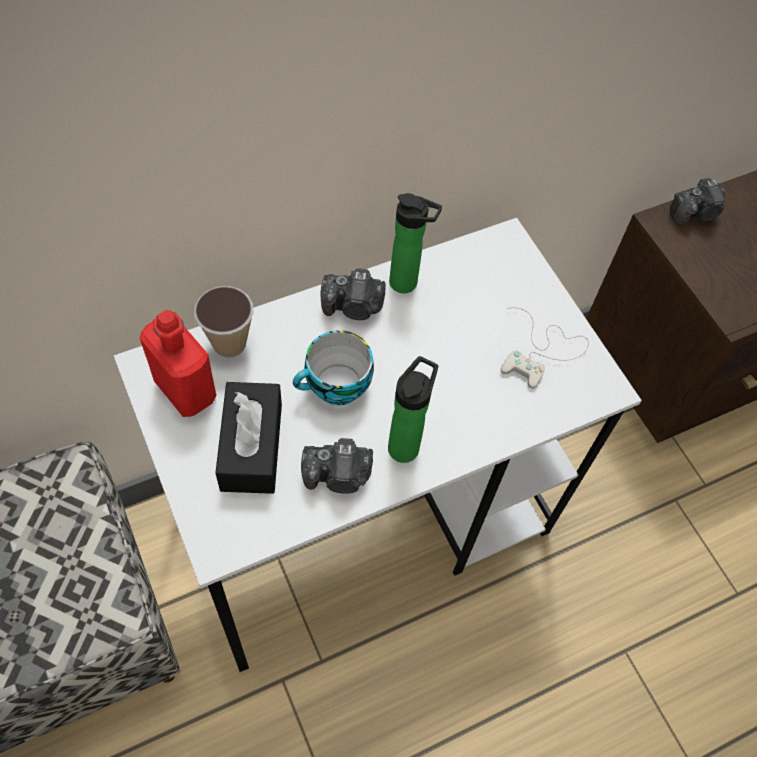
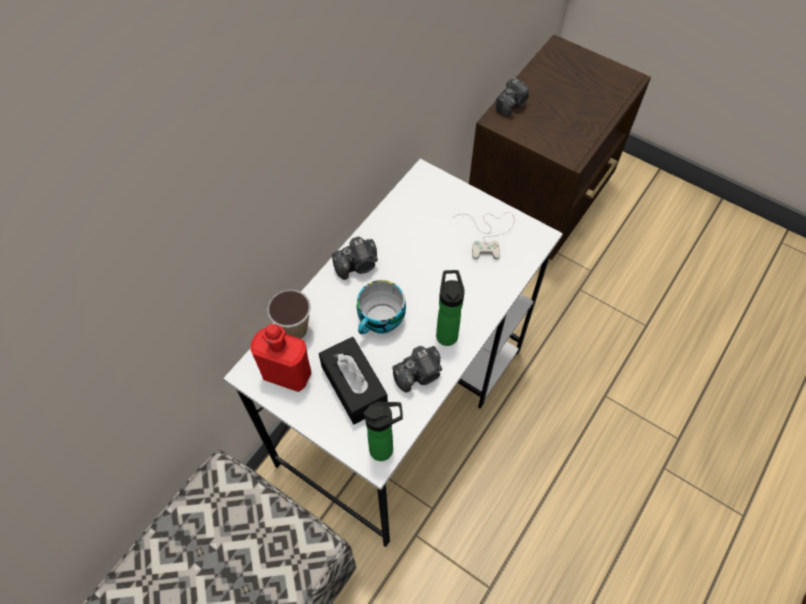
camera: 25 degrees left, 0 degrees up
(407, 284) = (381, 234): bottle -> bottle (385, 449)

